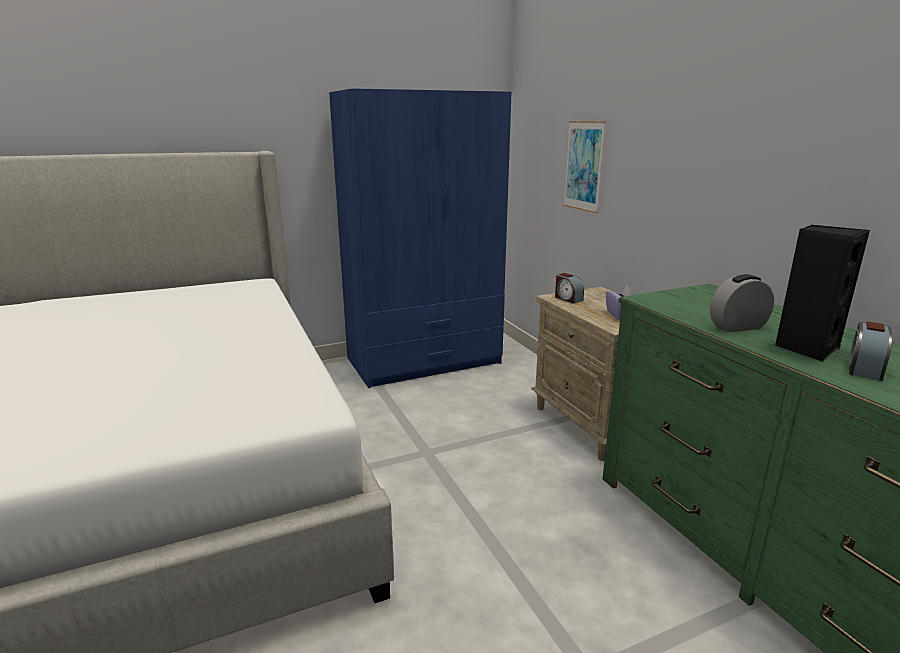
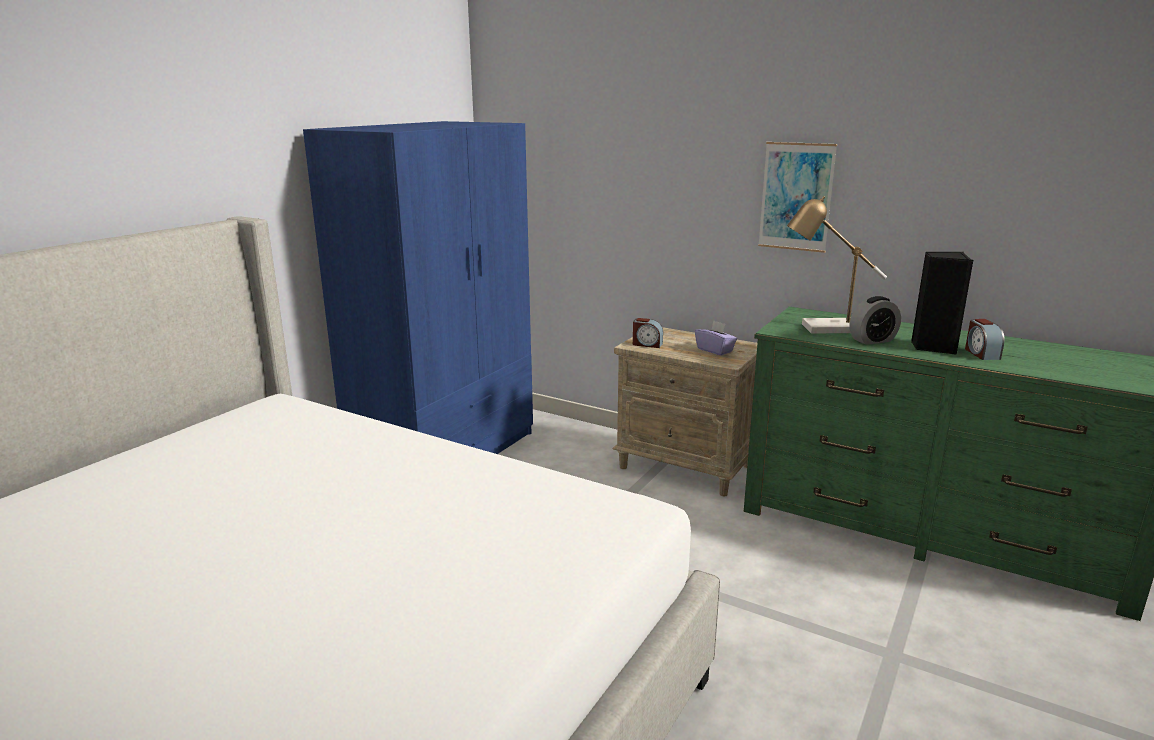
camera: 35 degrees left, 0 degrees up
(583, 166) = (610, 201): picture -> picture (796, 197)
(702, 307) = (824, 329): none -> table lamp
(737, 327) = (872, 340): alarm clock -> alarm clock turned 150 degrees counterclockwise

